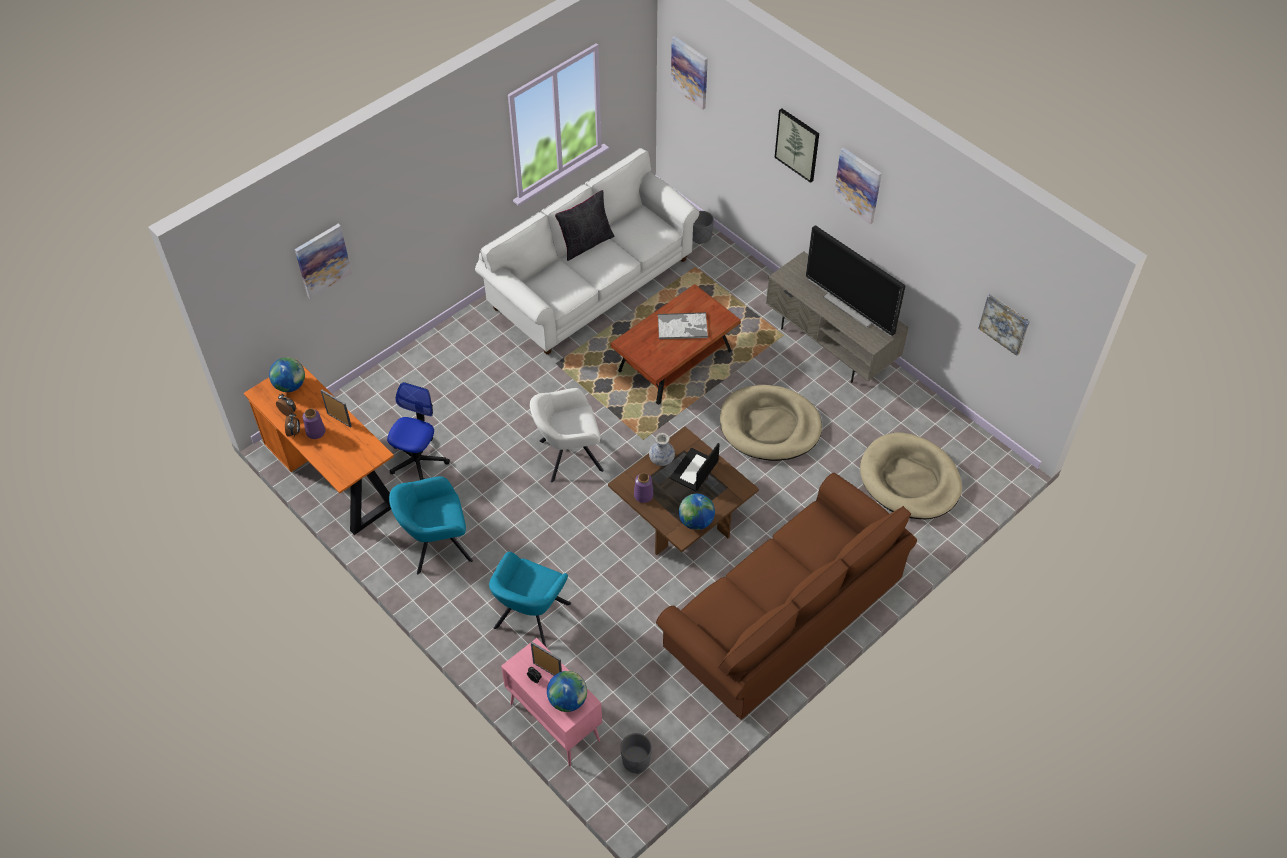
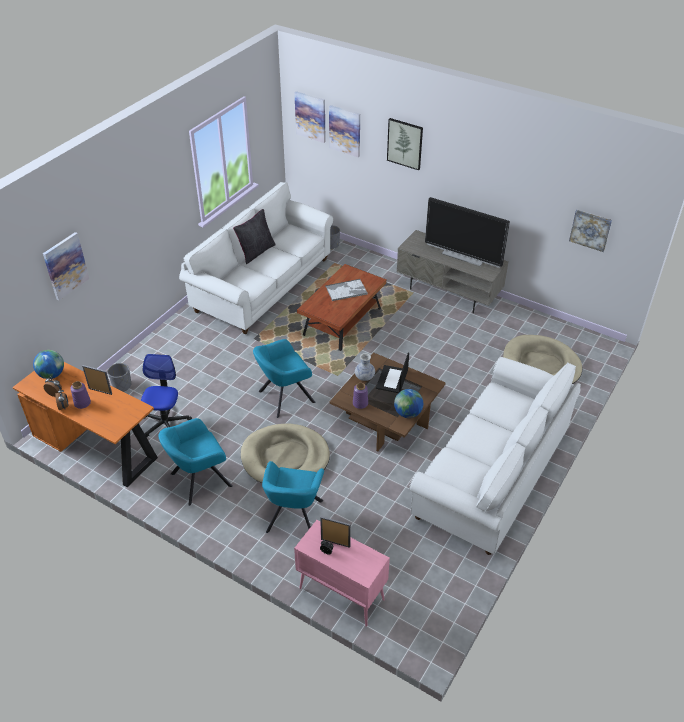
camera: 15 degrees left, 10 degrees down
(567, 700) = (361, 562): globe -> none
(568, 456) = (284, 397): white armchair -> turquoise armchair
(636, 761) = (420, 608): grey planter -> grey planter (122, 385)
(769, 426) = (427, 350): beige dog bed -> beige dog bed (285, 458)
(782, 618) = (491, 475): brown sofa -> white sofa
(858, 185) = (458, 159): picture -> picture (345, 130)

